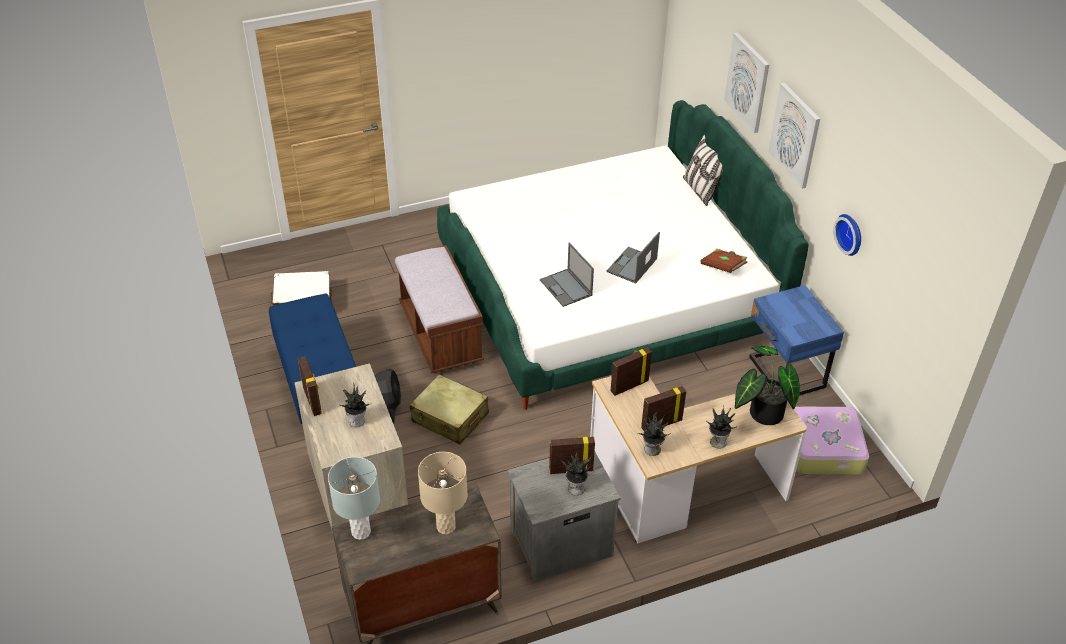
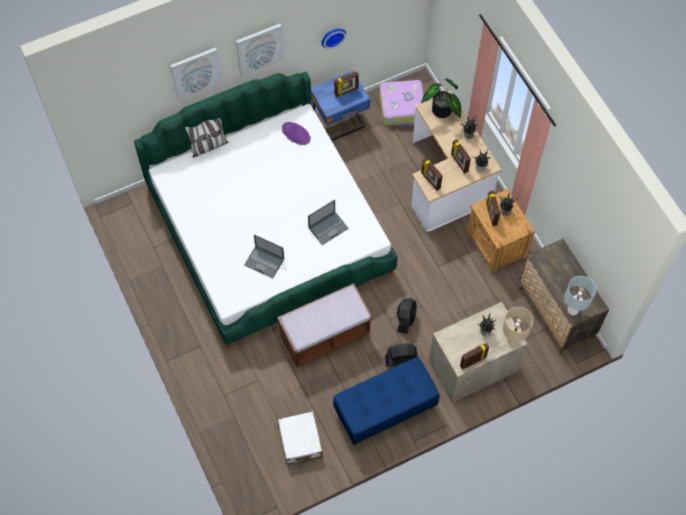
camera: 95 degrees left, 20 degrees up
(446, 526) = (560, 266): beige table lamp -> beige table lamp (512, 340)
(450, 418) = (406, 318): beige suitcase -> black fan
(559, 542) = (496, 245): grey nightstand -> brown nightstand
(631, 266) = (300, 188): laptop -> laptop (264, 262)
(723, 267) = (296, 134): brown book -> purple hat
(801, 322) = (346, 92): none -> picture frame

